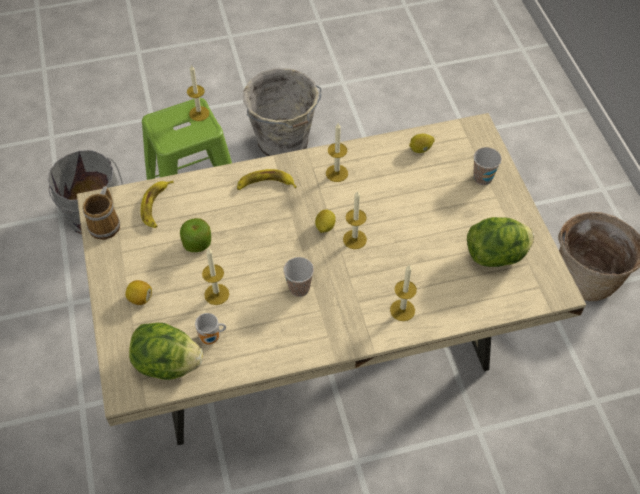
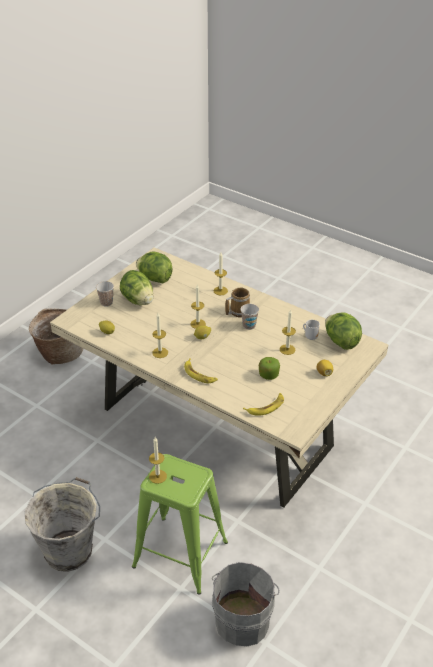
camera: 130 degrees left, 15 degrees down
(106, 225) = (303, 418): mug -> mug (238, 311)
(460, 210) = (138, 300): none -> lettuce

